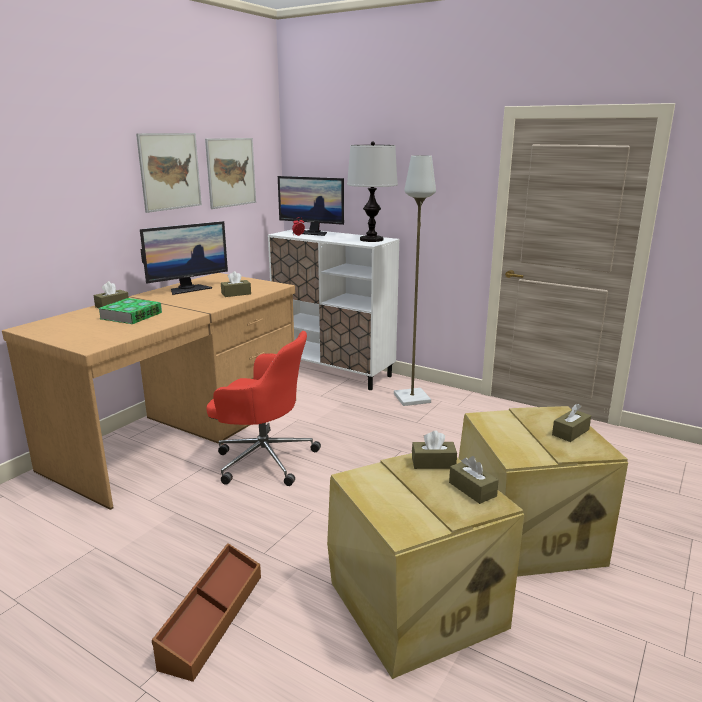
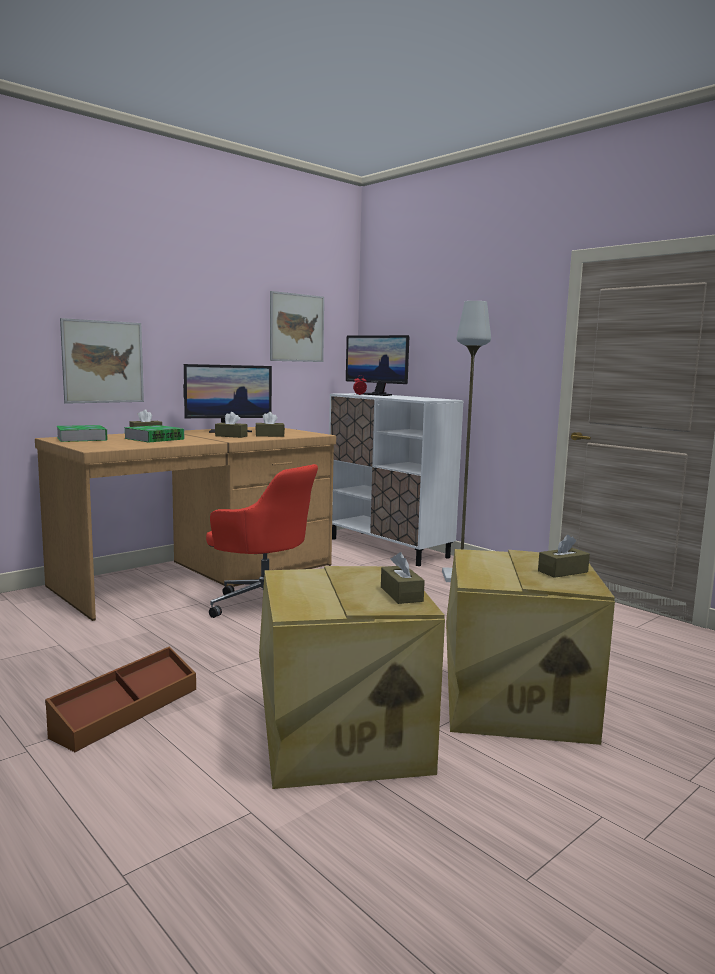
camera: 15 degrees right, 10 degrees down
(55, 325) = (82, 438): none -> book
(170, 171) = (228, 317): picture -> picture (103, 362)
(371, 239) = (431, 399): table lamp -> none
(433, 463) = (378, 573): brown tissue box -> brown tissue box (231, 436)

